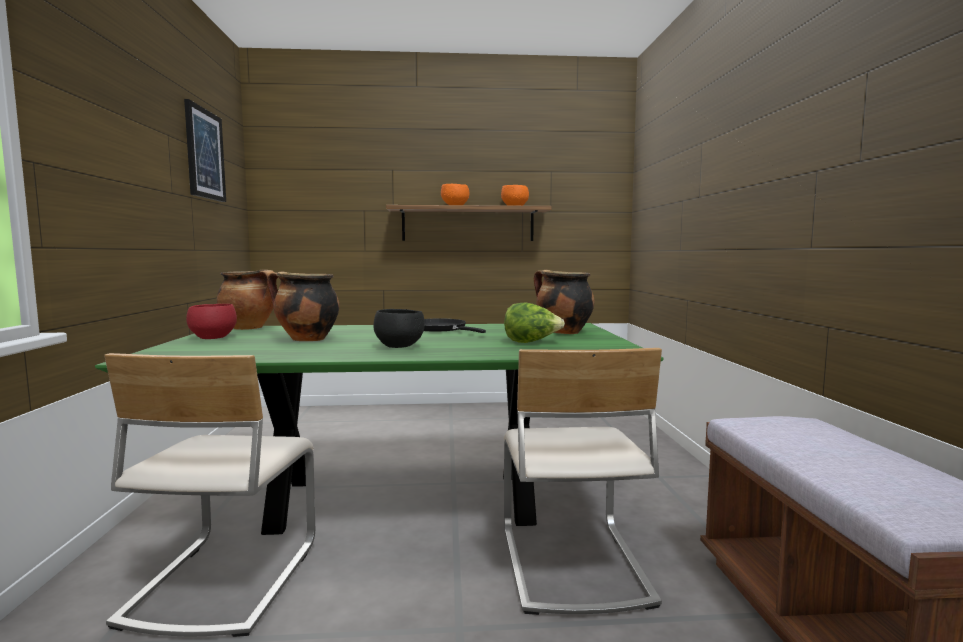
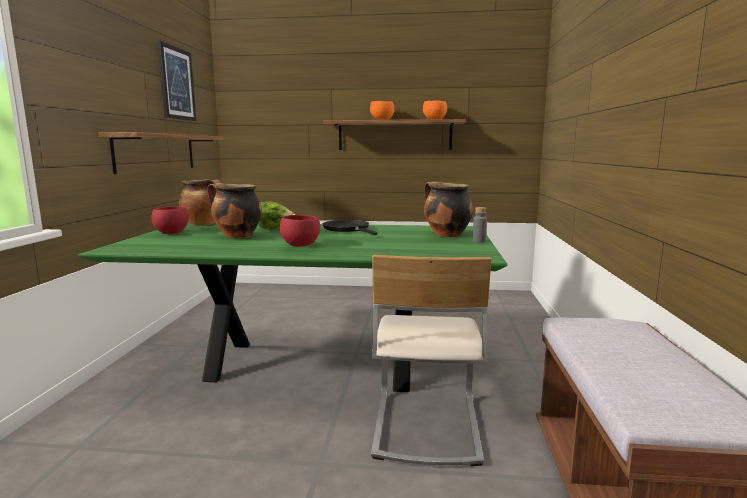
camera: 10 degrees right, 5 degrees up
(181, 238) = (156, 152): none -> shelf
(222, 581) = (166, 412): beige chair -> none
(400, 346) = (301, 245): black bowl -> red bowl
(531, 342) = (409, 245): lettuce -> lettuce (274, 229)
(606, 337) = (479, 241): none -> grey bottle

